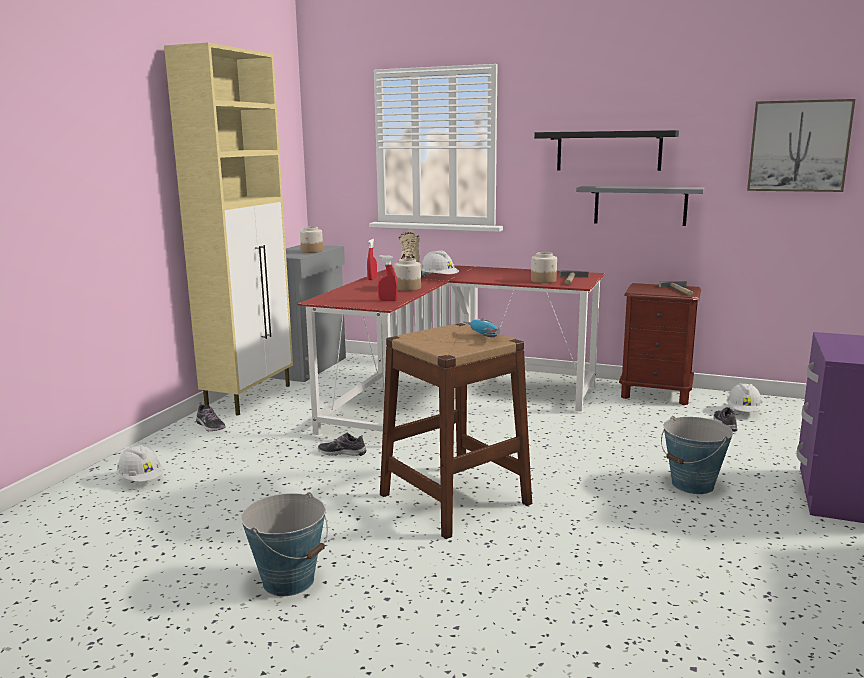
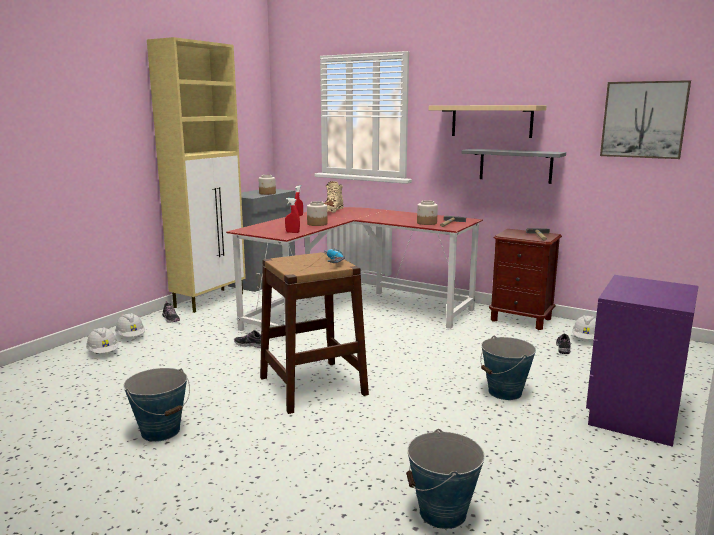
camera: 10 degrees right, 0 degrees up
(439, 278) = (348, 218): white hard hat -> white hard hat (131, 336)
(608, 151) = (491, 121): black shelf -> beige shelf
(714, 644) = (442, 513): none -> bucket

